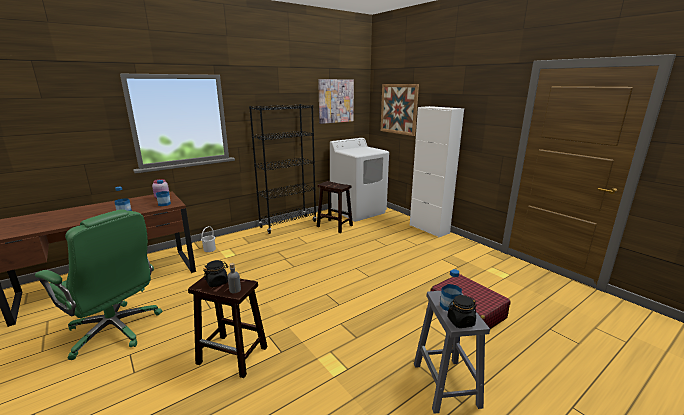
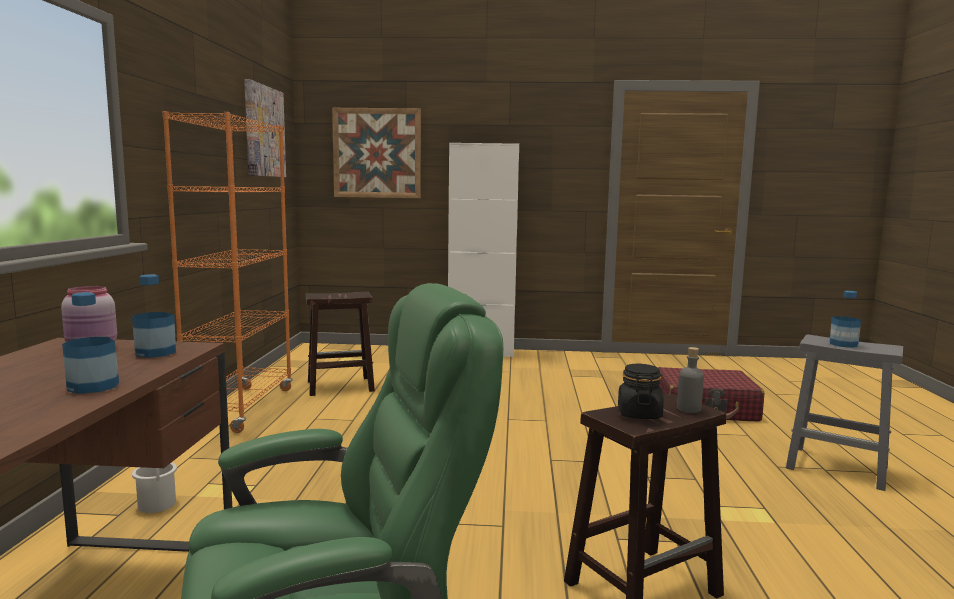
camera: 50 degrees left, 10 degrees down
(288, 224) = (242, 409): black bookcase -> orange bookcase
(358, 211) = (328, 359): white washing machine -> none
(460, 322) = (883, 349): black jar -> none

